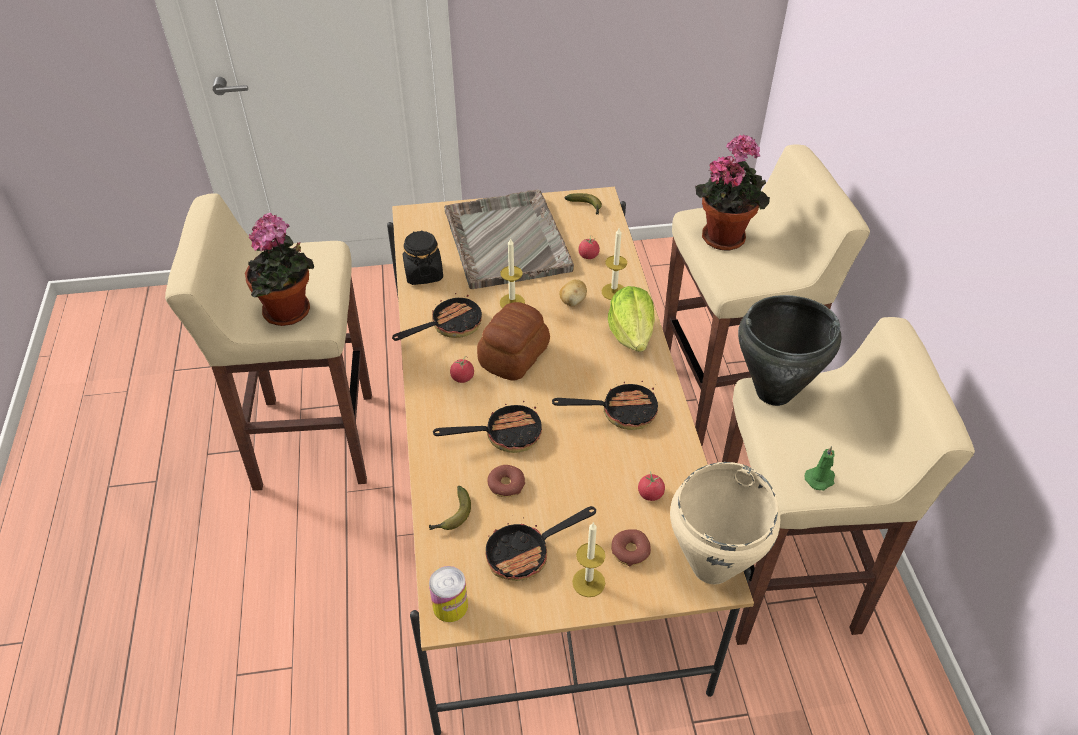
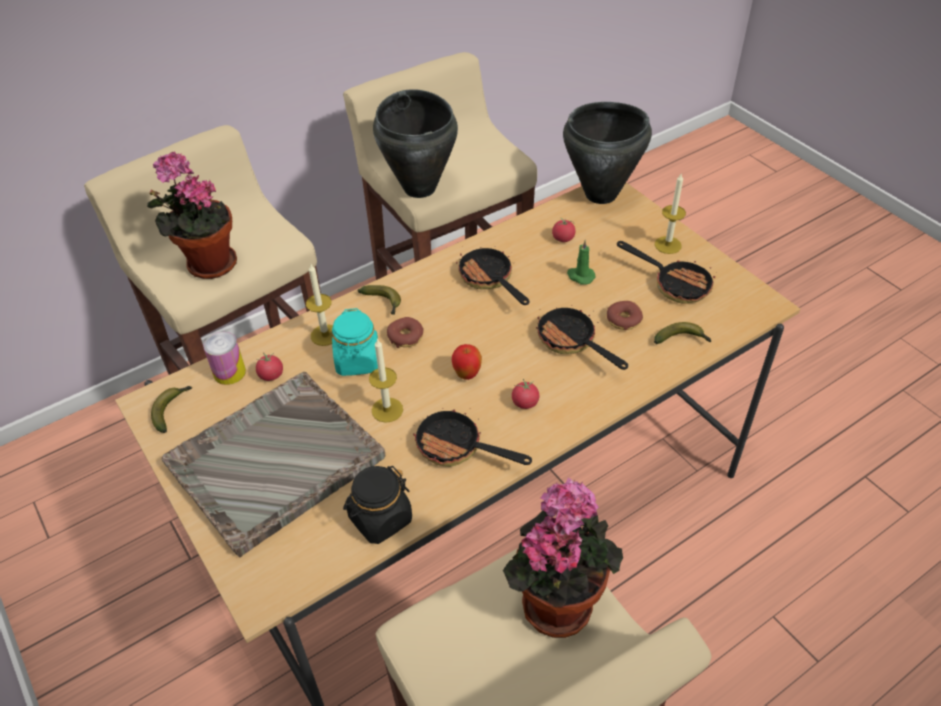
camera: 115 degrees left, 0 degrees up
(450, 606) = (756, 306): can -> can (229, 372)
(515, 355) = (467, 374): bread -> apple
(573, 301) = (358, 361): potato -> turquoise jar
(630, 551) = (623, 233): donut -> donut (405, 336)
(631, 334) = (383, 303): lettuce -> banana
(710, 566) = (601, 195): beige cooking pot -> black cooking pot
(820, 479) = (494, 151): green candle -> green candle (580, 276)

